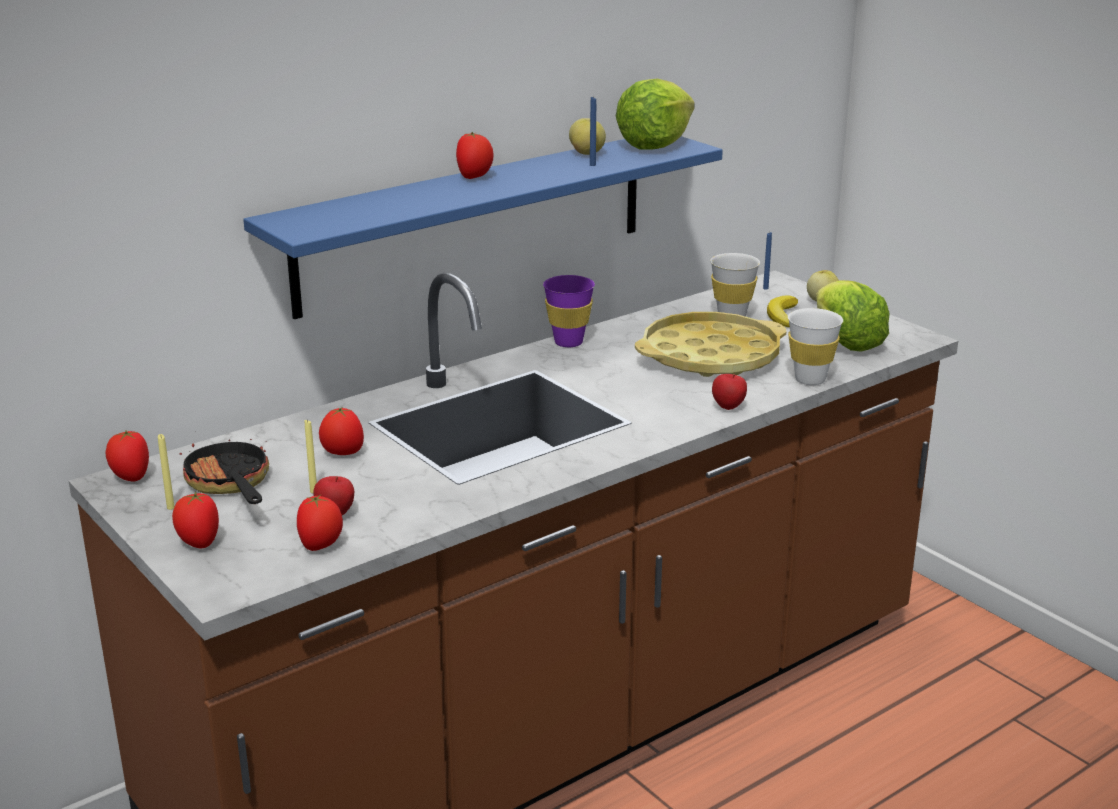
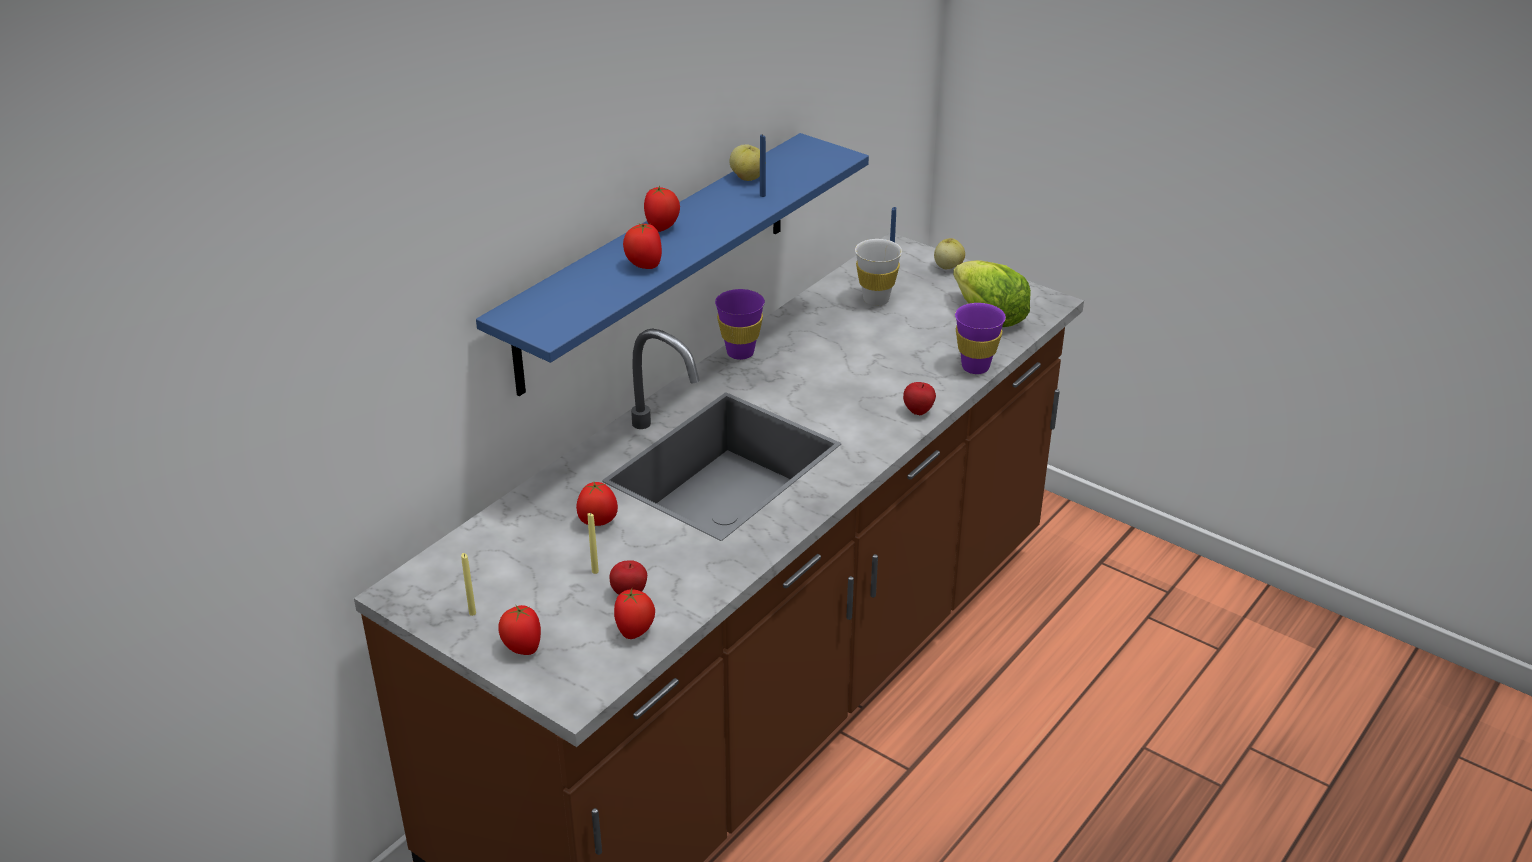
camera: 15 degrees left, 10 degrees up
(130, 477) = (413, 584): tomato -> tomato (643, 266)
(230, 484) = (513, 577): frying pan -> none
(655, 144) = (804, 156): lettuce -> none
(710, 356) = (876, 351): yellow tray -> none
(783, 316) = (922, 292): banana -> none
(810, 379) = (975, 367): white cup -> purple cup

